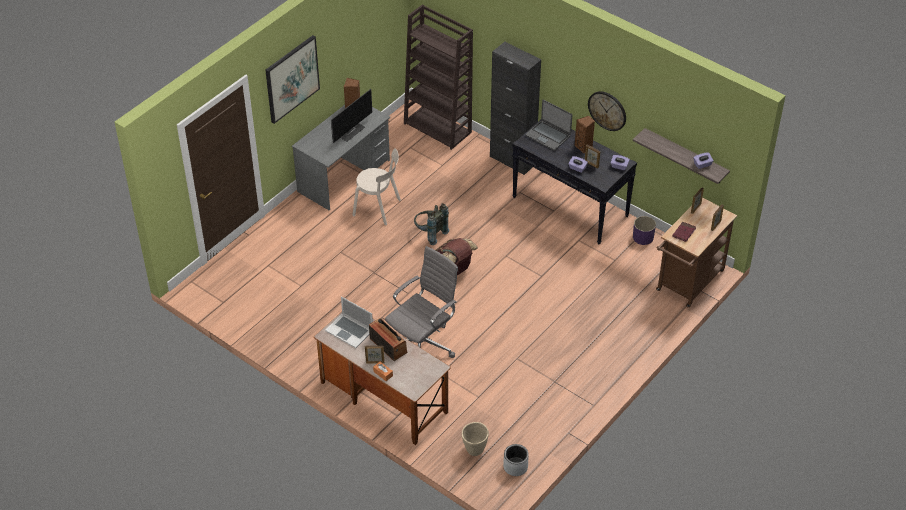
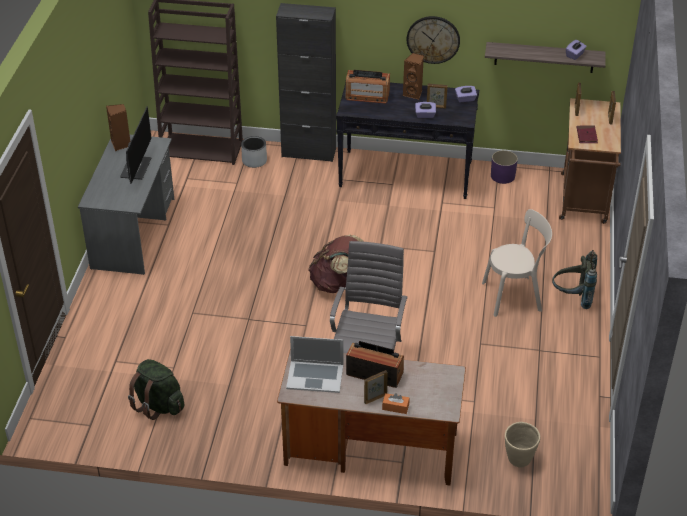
camera: 30 degrees left, 5 degrees down
(273, 307) = (158, 405): none -> green backpack
(292, 78) = (65, 112): picture -> none
(379, 208) = (201, 251): beige chair -> beige chair (515, 296)
(430, 234) = (280, 255): grey backpack -> grey backpack (572, 297)
(515, 467) = (577, 458): grey planter -> grey planter (254, 161)
(548, 136) = (367, 96): laptop -> radio

